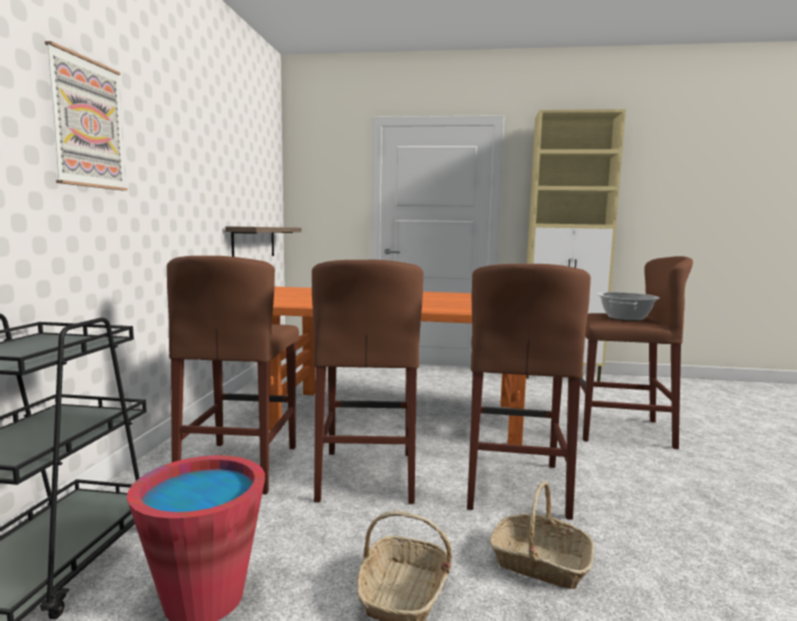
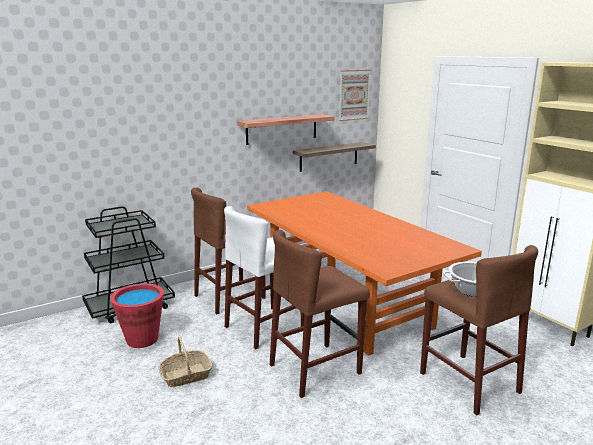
camera: 50 degrees right, 10 degrees up
(87, 123) = (175, 117): picture -> picture (353, 95)
(214, 190) = (282, 129): none -> shelf
(367, 475) = (265, 327): brown stool -> white stool
(539, 563) = (246, 400): basket -> none

